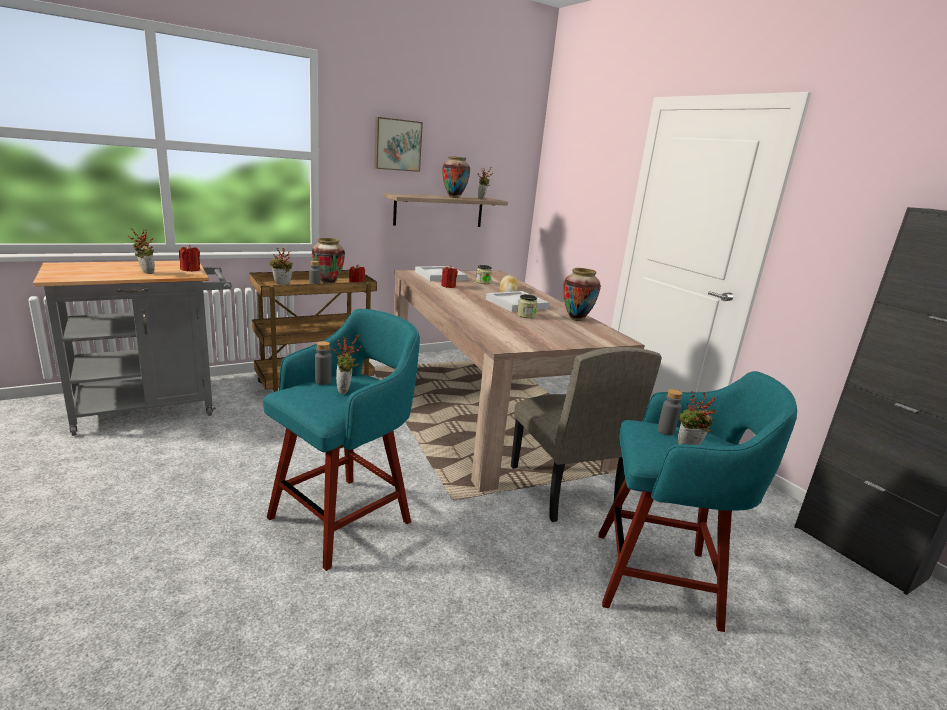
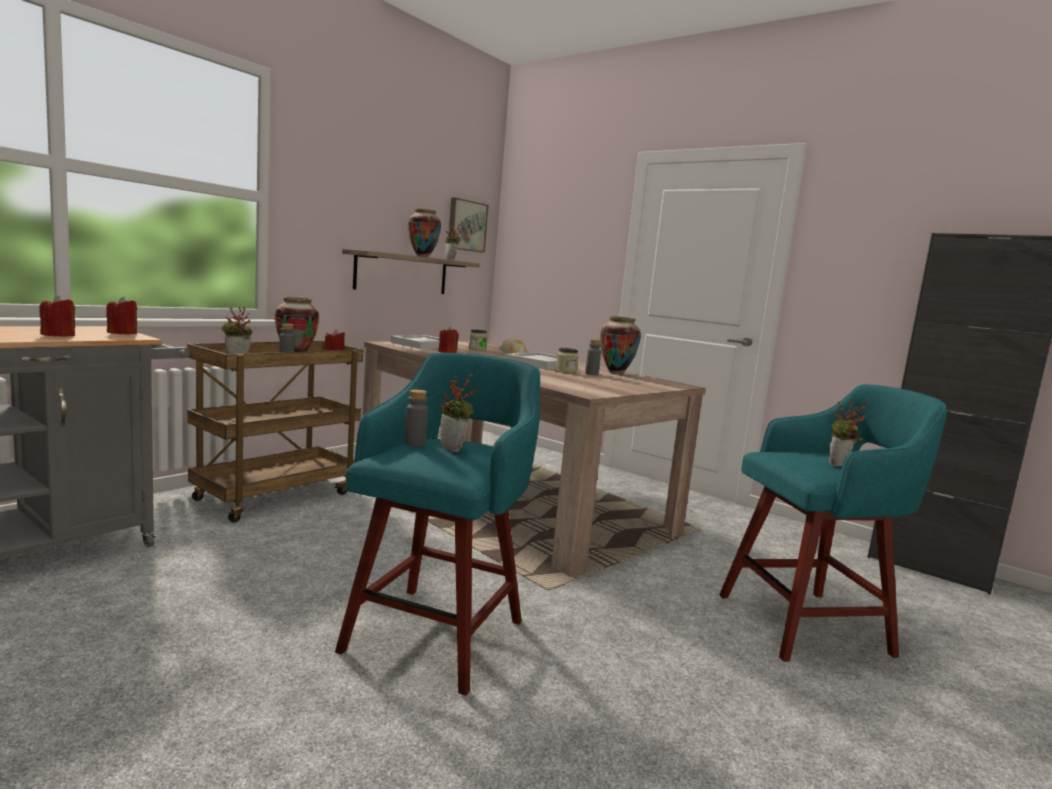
camera: 20 degrees left, 10 degrees down
(145, 272) = (58, 335): potted plant -> red candle
(397, 145) = (357, 192): picture -> picture (466, 225)
(562, 488) = (648, 559): beige chair -> none
(665, 431) = (801, 454): grey bottle -> grey bottle (591, 374)

